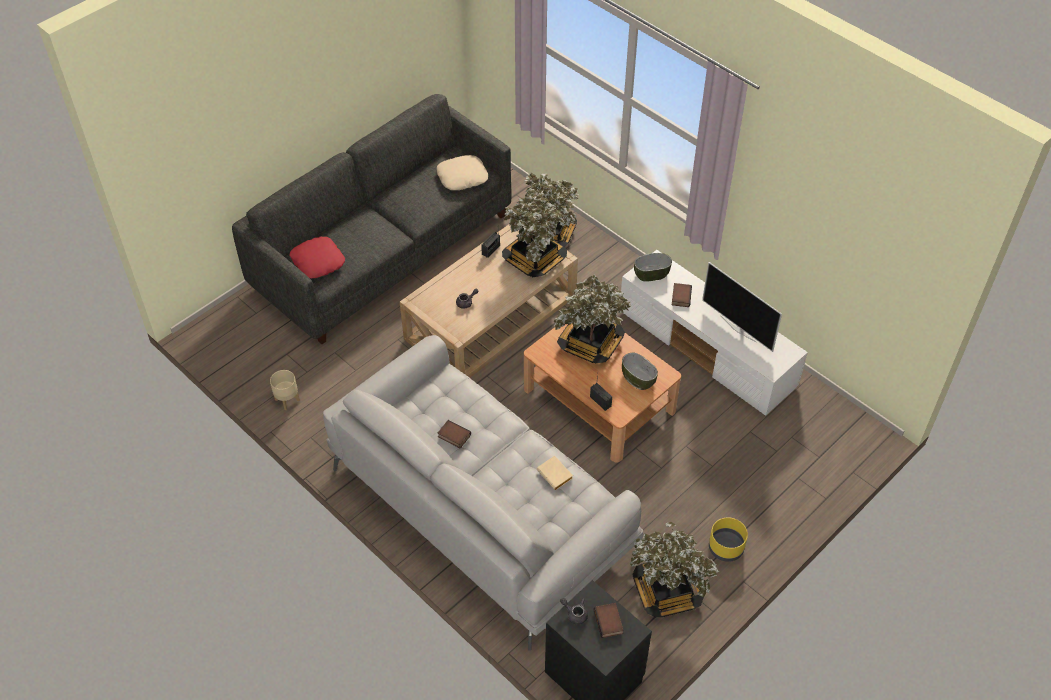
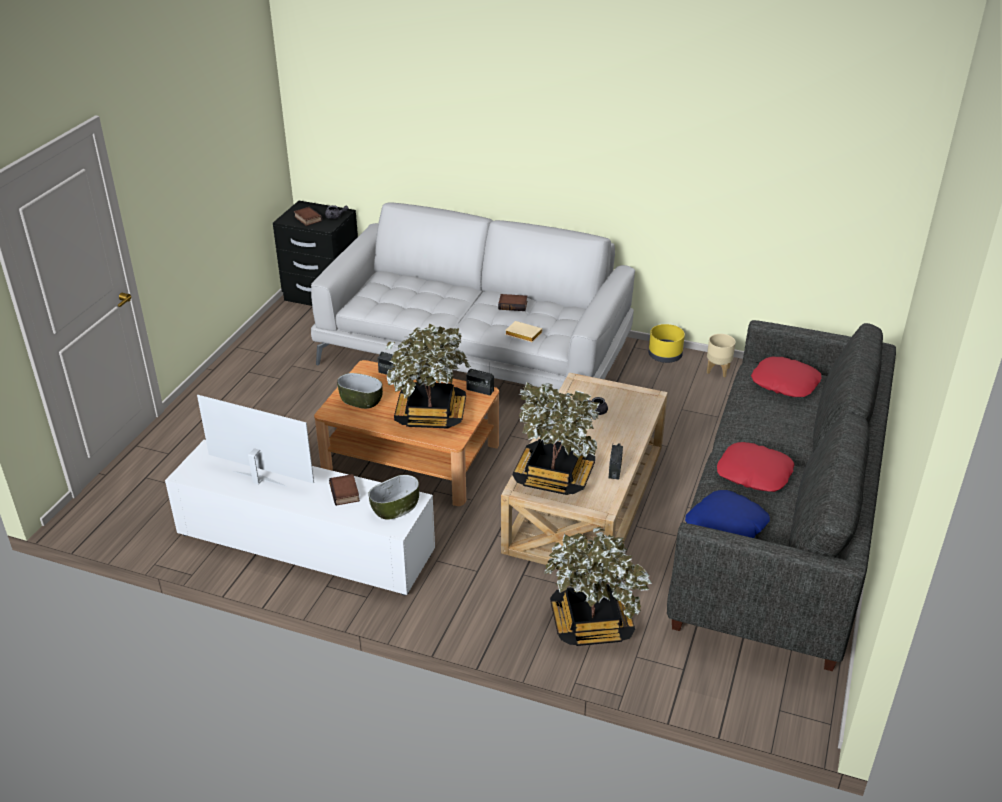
camera: 155 degrees right, 15 degrees down
(413, 202) = (753, 474): none -> red pillow
(462, 177) = (727, 526): beige pillow -> blue pillow
(538, 356) = (480, 390): none -> radio
(556, 475) = (402, 307): beige book -> beige book (522, 334)
(666, 591) = (281, 348): potted plant -> none
(725, 548) = (235, 385): yellow planter -> yellow planter (665, 356)

